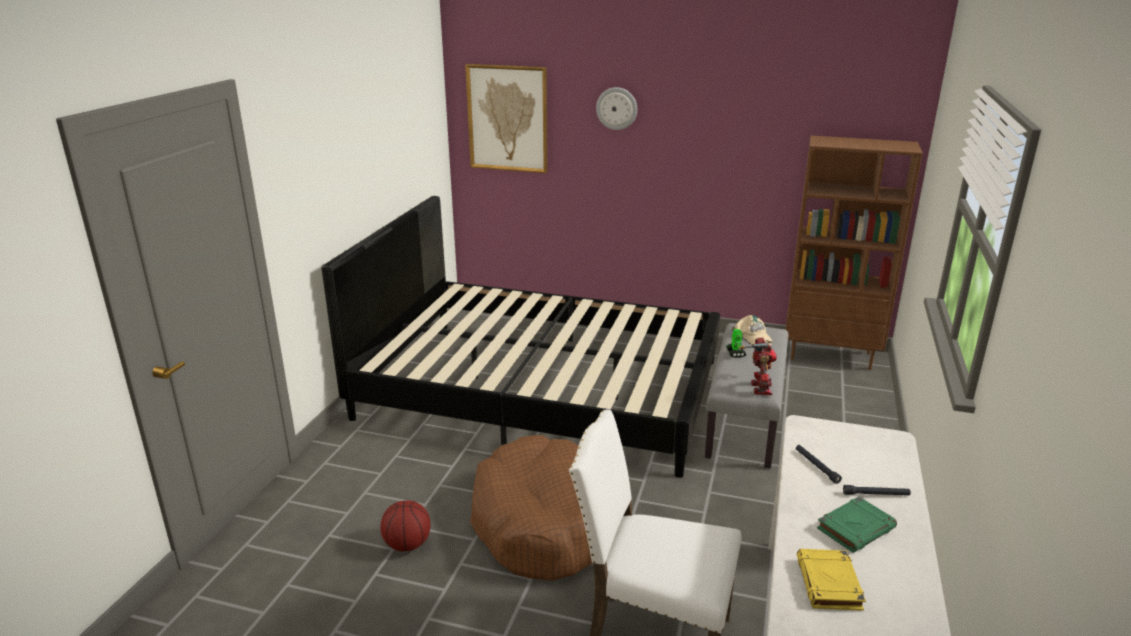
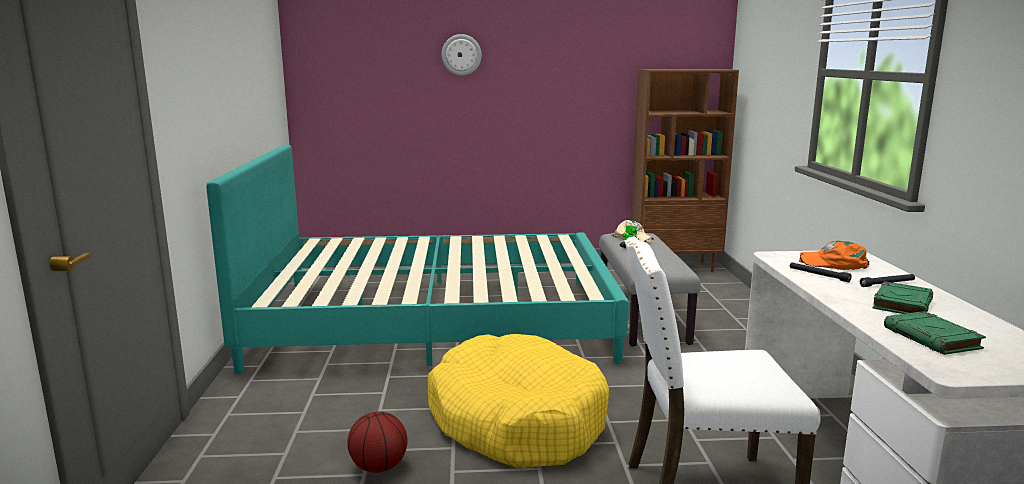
camera: 20 degrees left, 10 degrees down
(507, 118) = (351, 71): picture -> none
(541, 388) = (435, 320): black bed -> turquoise bed
(543, 523) = (516, 420): brown dog bed -> yellow dog bed
(758, 388) = (673, 266): toy robot -> none
(829, 584) = (932, 338): yellow book -> green book
(854, 451) = (834, 264): none -> orange cap

